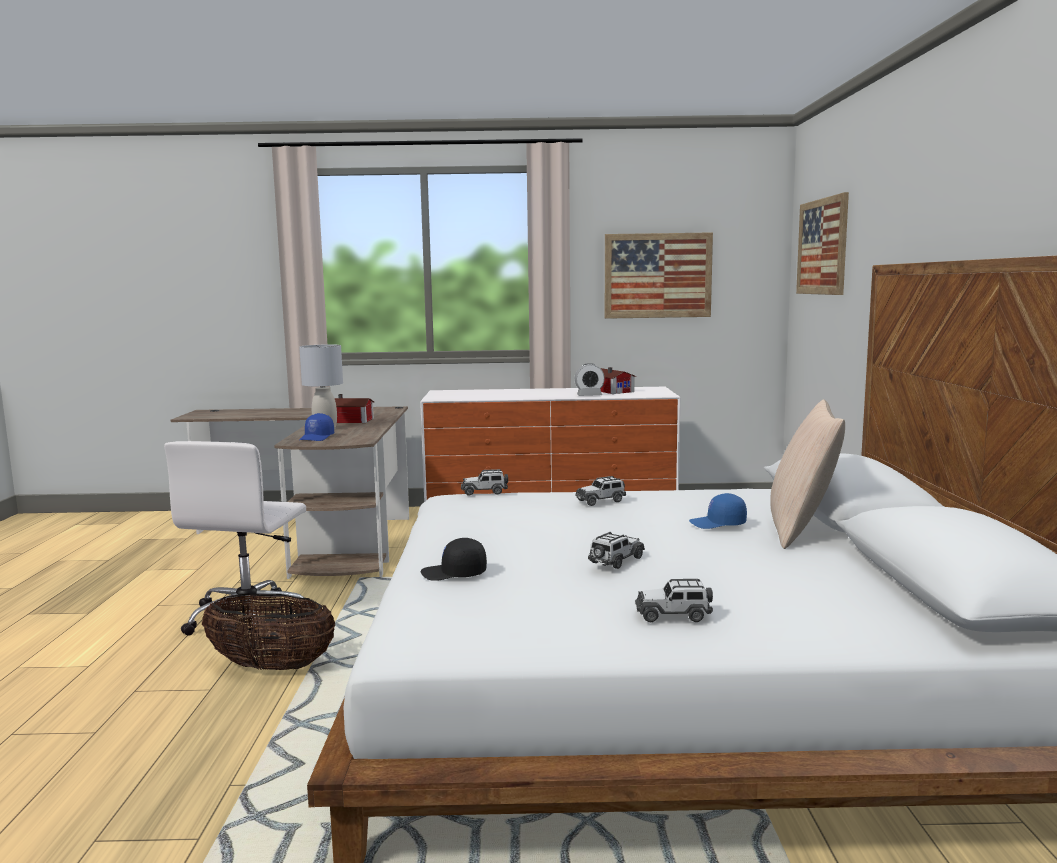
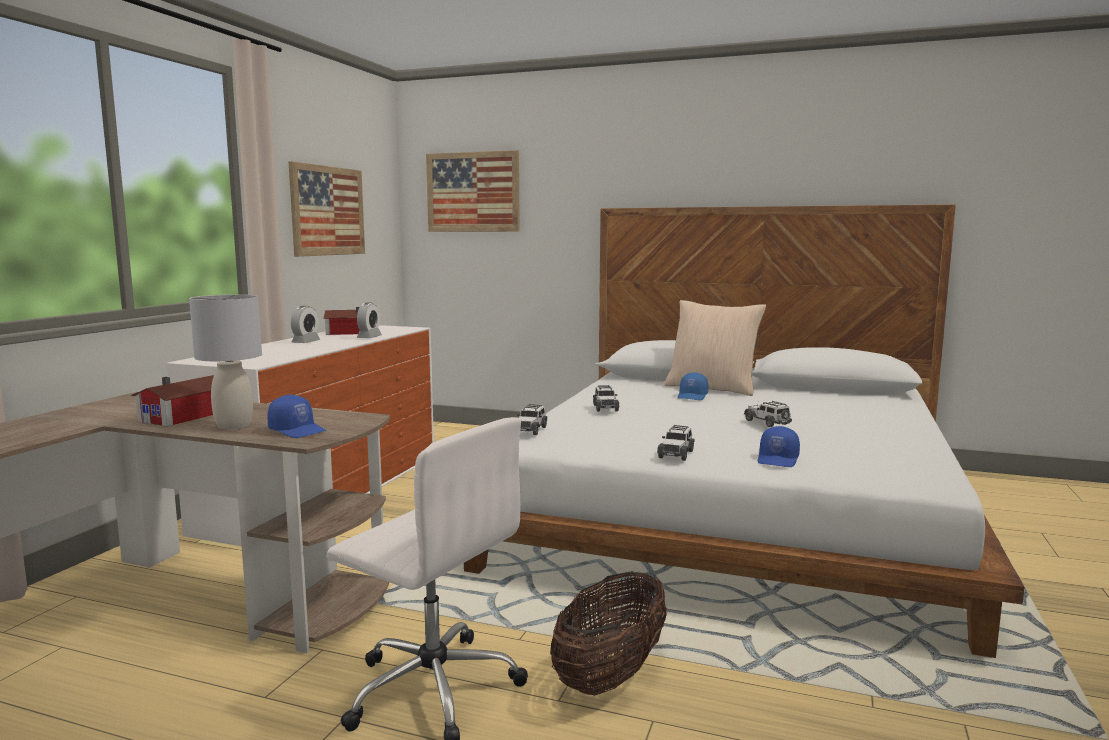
camera: 70 degrees left, 0 degrees up
(454, 574) = (778, 460): black cap -> blue cap
(543, 392) = (306, 342): none -> alarm clock
(673, 615) = (876, 426): toy car -> toy car (676, 454)

